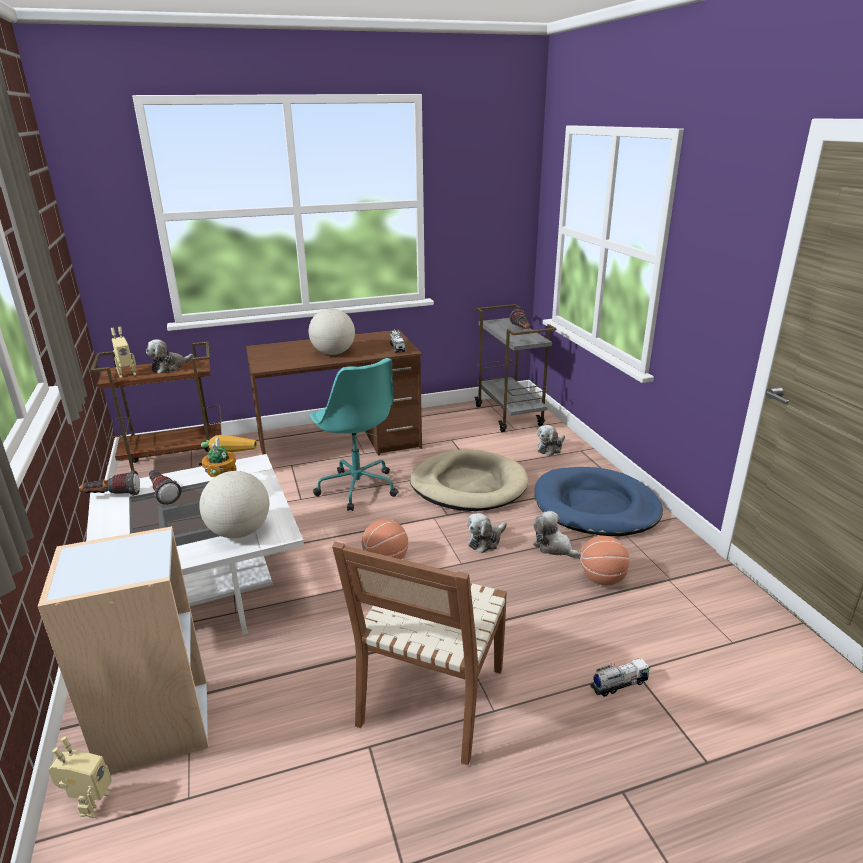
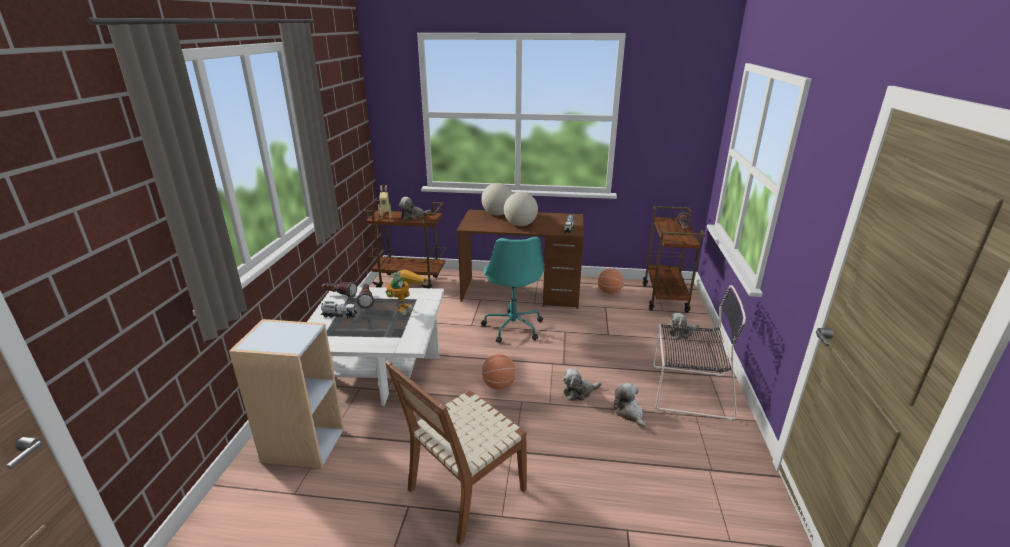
camera: 25 degrees right, 0 degrees up
(90, 803) = (248, 475): toy robot -> none
(239, 532) = (390, 337): globe -> globe (497, 214)
(468, 485) = (594, 346): beige dog bed -> none
(509, 417) = (664, 299): grey cart -> brown cart
(595, 506) = (687, 391): blue dog bed -> black chair
(602, 579) = (651, 450): basketball -> basketball (609, 292)
(618, 684) = (606, 535): toy truck -> toy truck (339, 315)

